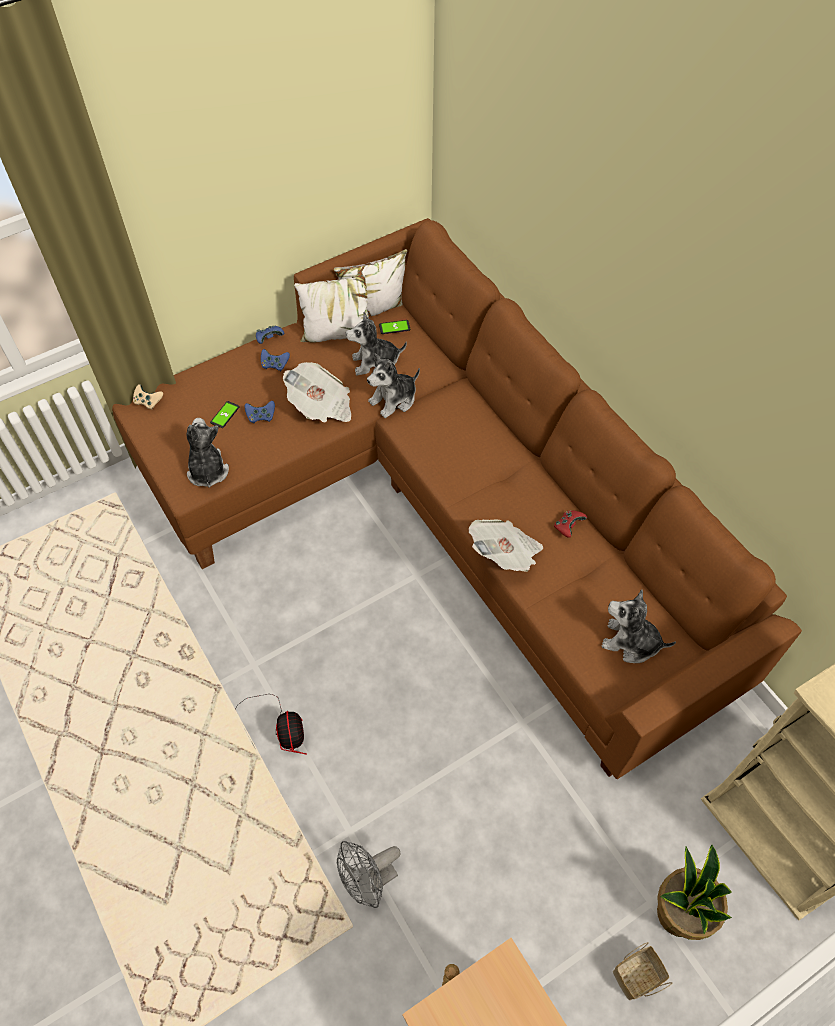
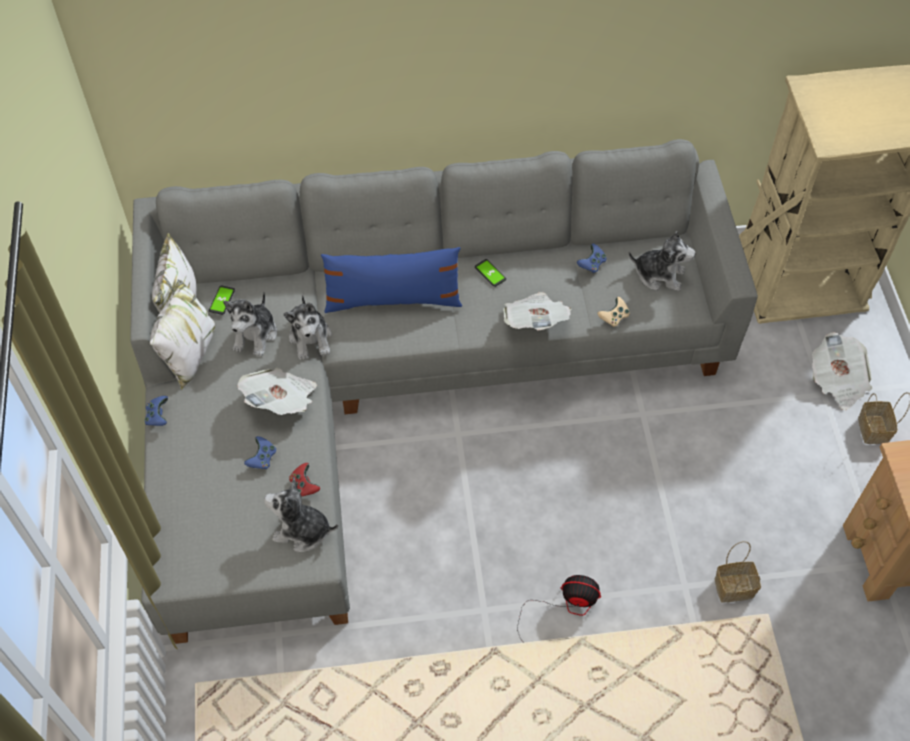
camera: 65 degrees left, 0 degrees up
(148, 402) = (172, 561): beige game controller -> beige game controller (614, 317)
(225, 415) = (239, 491): phone -> phone (490, 273)
(274, 365) = (199, 423): blue game controller -> blue game controller (591, 264)
(369, 882) = (735, 587): grey fan -> basket
(434, 510) = (395, 390): brown sofa -> grey sofa
(465, 438) = (393, 300): none -> blue pillow
(568, 527) = (531, 266): red game controller -> red game controller (304, 485)
(630, 642) = (659, 275): plush toy -> plush toy turned 120 degrees counterclockwise
(677, 913) = (837, 381): potted plant -> newspaper

